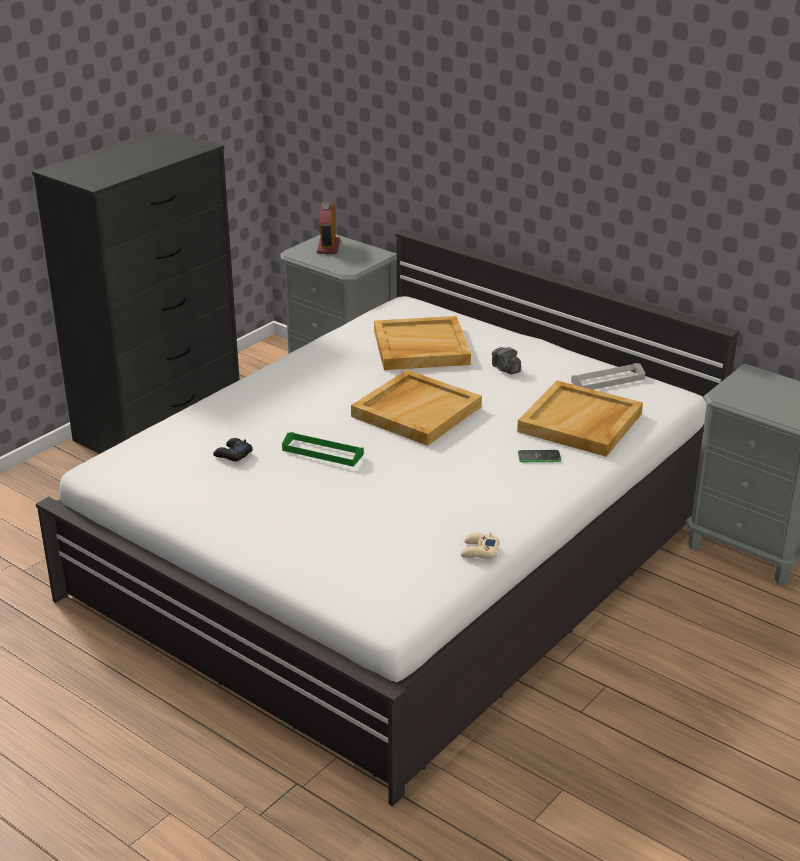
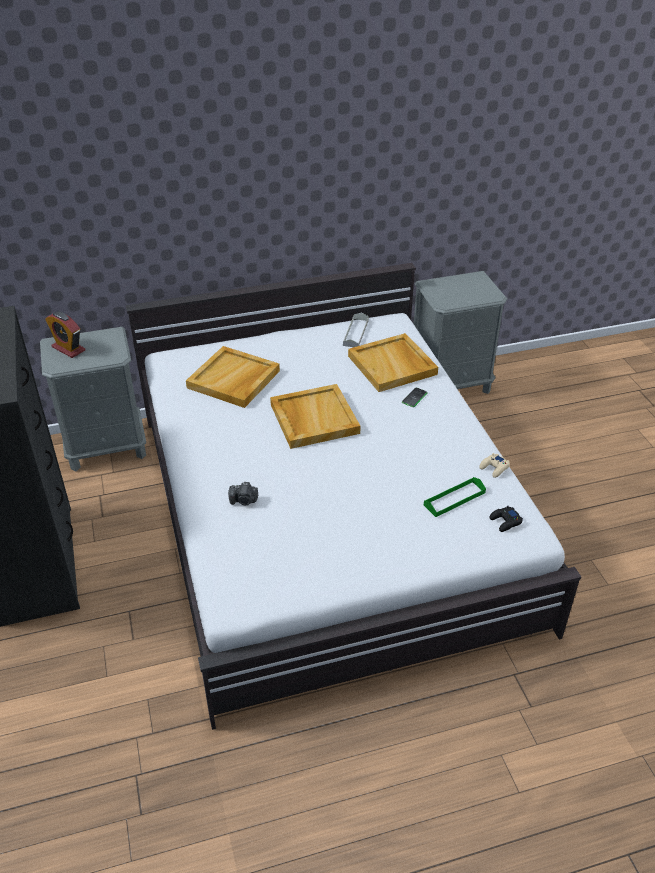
camera: 55 degrees left, 10 degrees up
(233, 454) = (285, 524): black game controller -> black game controller (505, 522)
(322, 452) = (324, 481): green tray -> green tray (454, 499)
(505, 369) = (300, 361): camera -> camera (244, 500)

